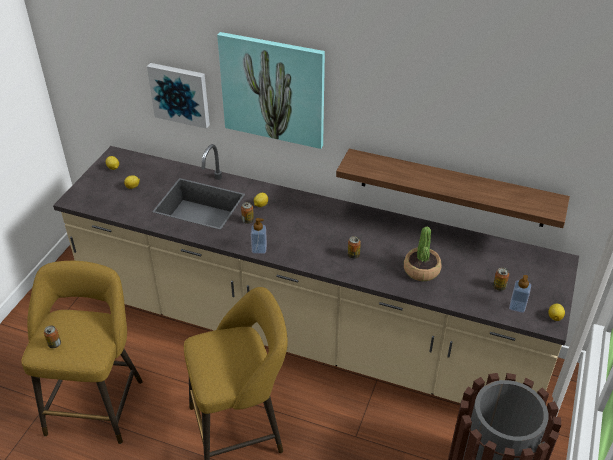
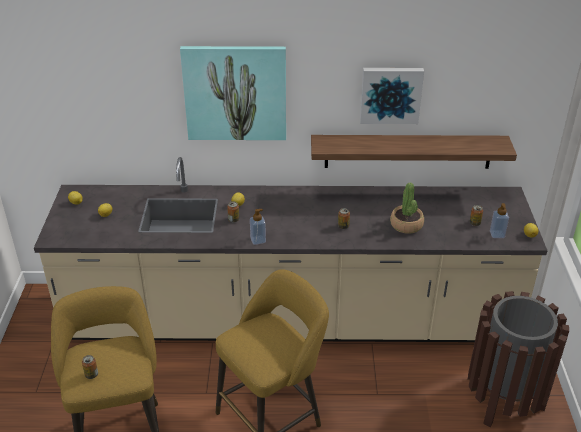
camera: 20 degrees left, 5 degrees down
(180, 94) = (138, 115): picture -> picture (390, 94)

